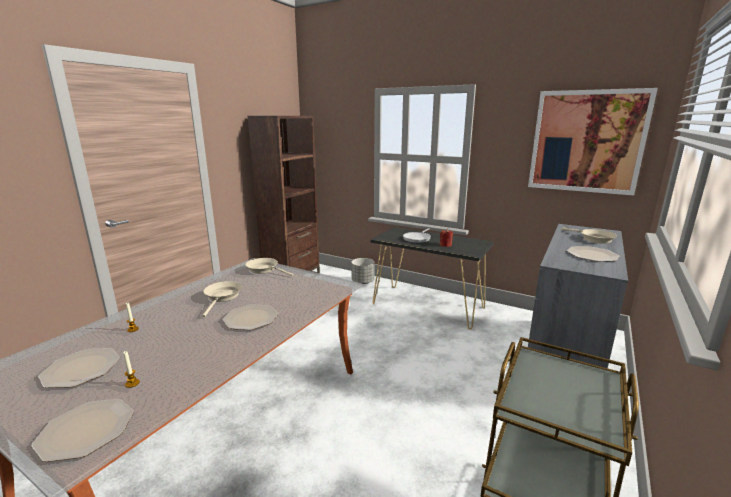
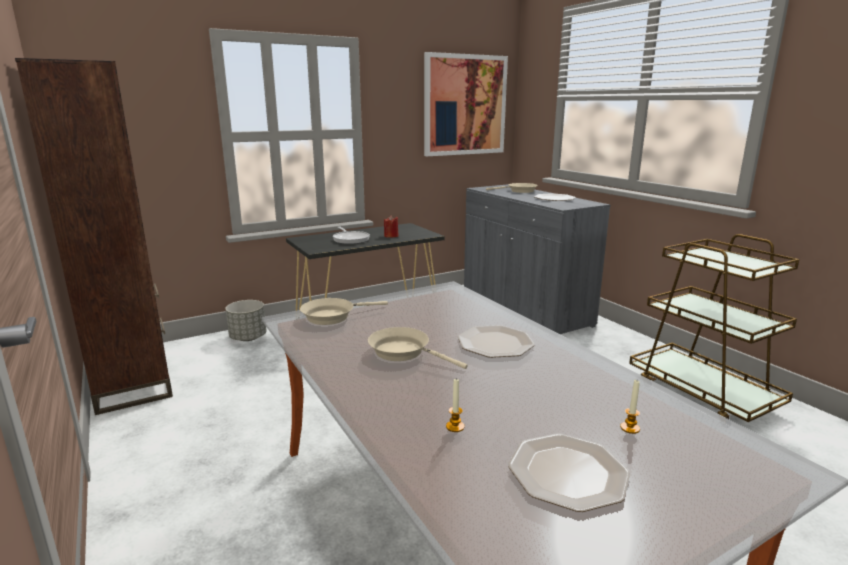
camera: 60 degrees left, 0 degrees up
(85, 430) = (732, 461): plate -> none

